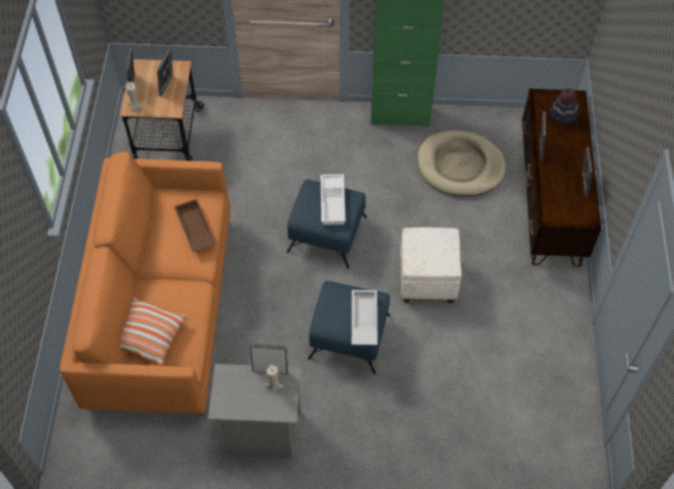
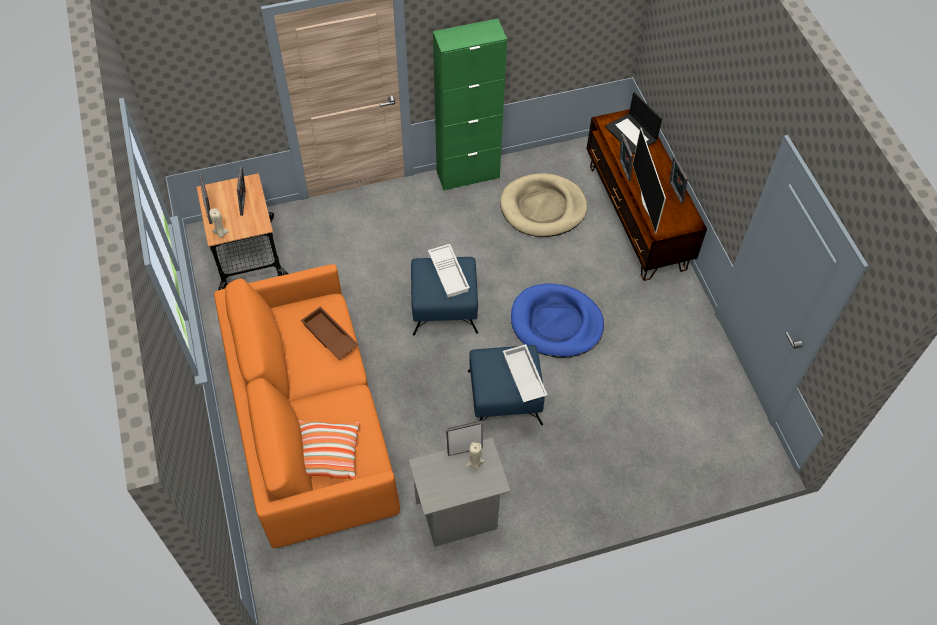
camera: 20 degrees left, 0 degrees up
(428, 281) = (556, 323): white ottoman -> blue dog bed
(550, 186) = (646, 202): none -> television
(563, 115) = (631, 134): hat -> laptop

